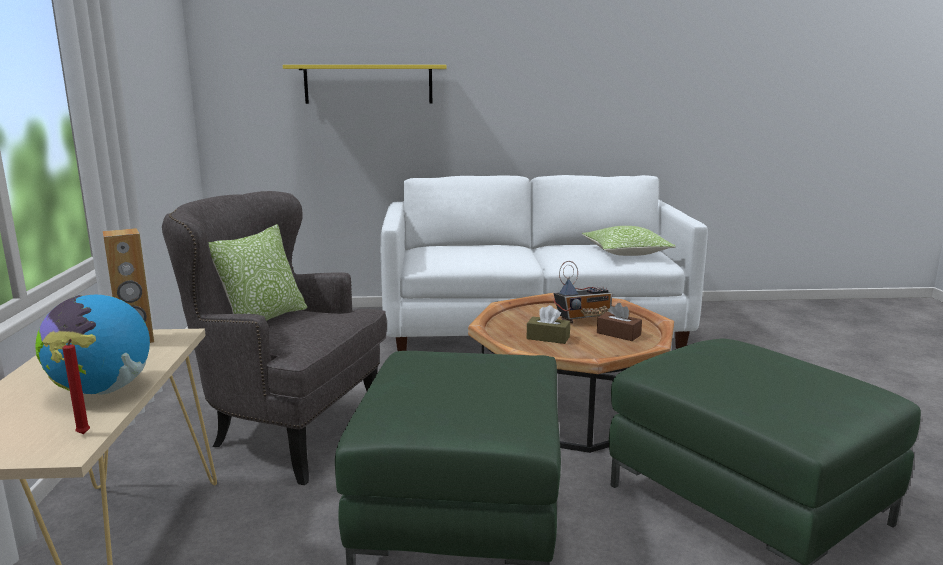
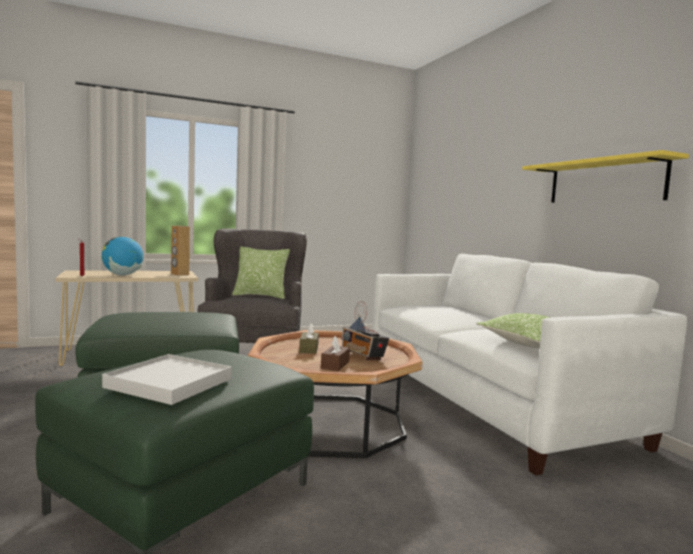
camera: 70 degrees right, 10 degrees down
(368, 84) = (472, 185): yellow shelf -> yellow shelf (604, 182)
(812, 382) = (169, 383): none -> white tray

